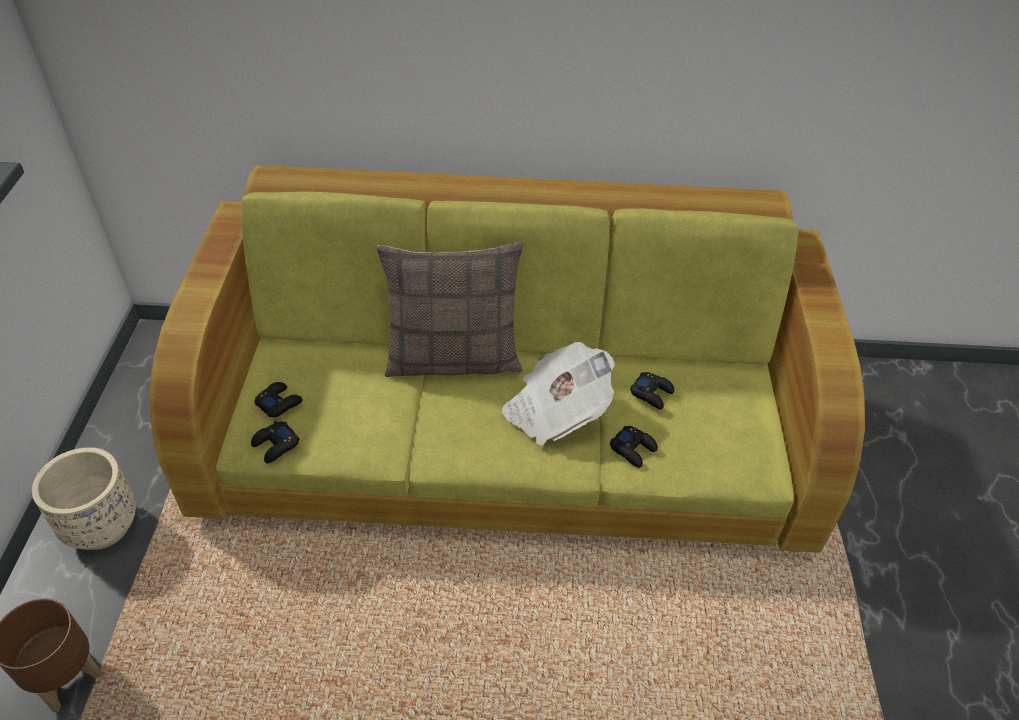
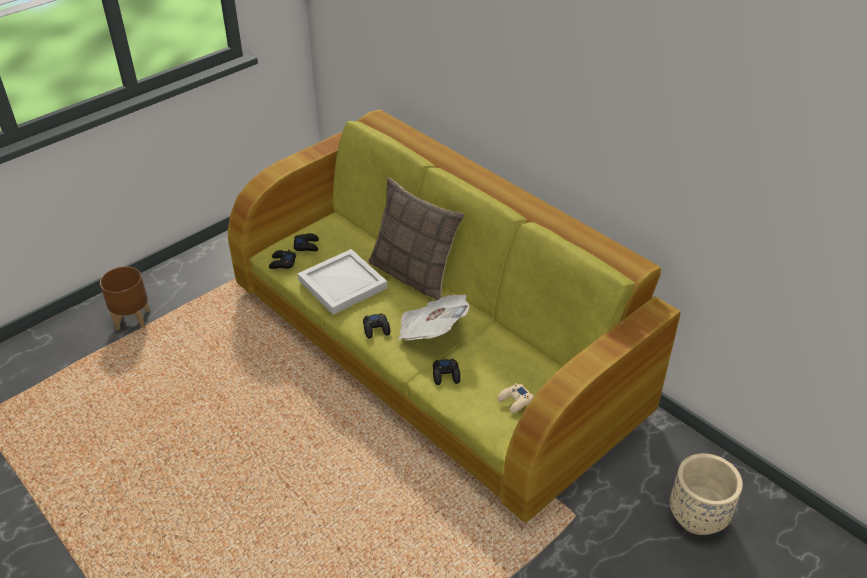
camera: 45 degrees right, 5 degrees down
(102, 526) = (207, 269): beige planter -> beige planter (697, 517)
(390, 423) = (342, 285): none -> white tray
(652, 393) = (496, 356): black game controller -> black game controller (376, 328)
(729, 429) = (515, 401): none -> beige game controller

